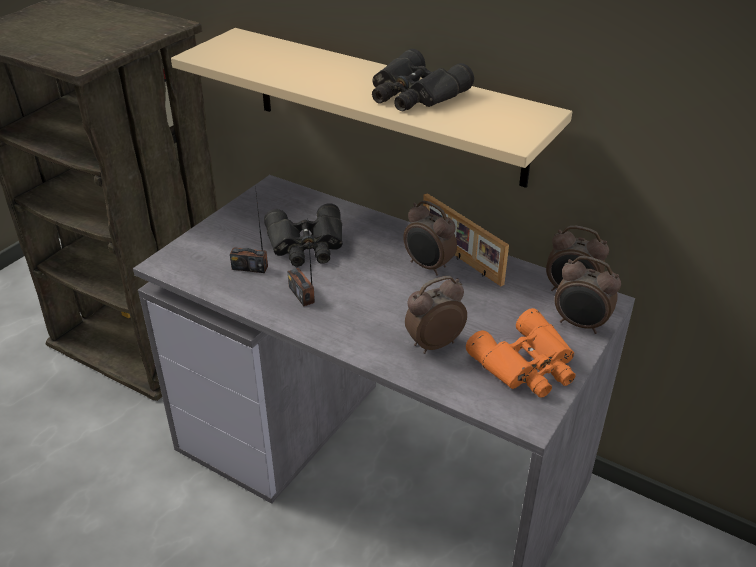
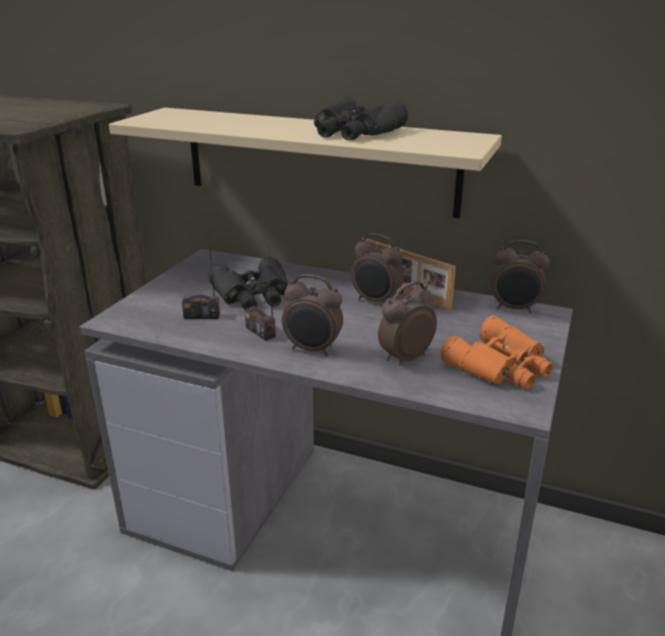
camera: 10 degrees left, 10 degrees down
(580, 325) = (535, 331): alarm clock -> alarm clock (312, 350)

